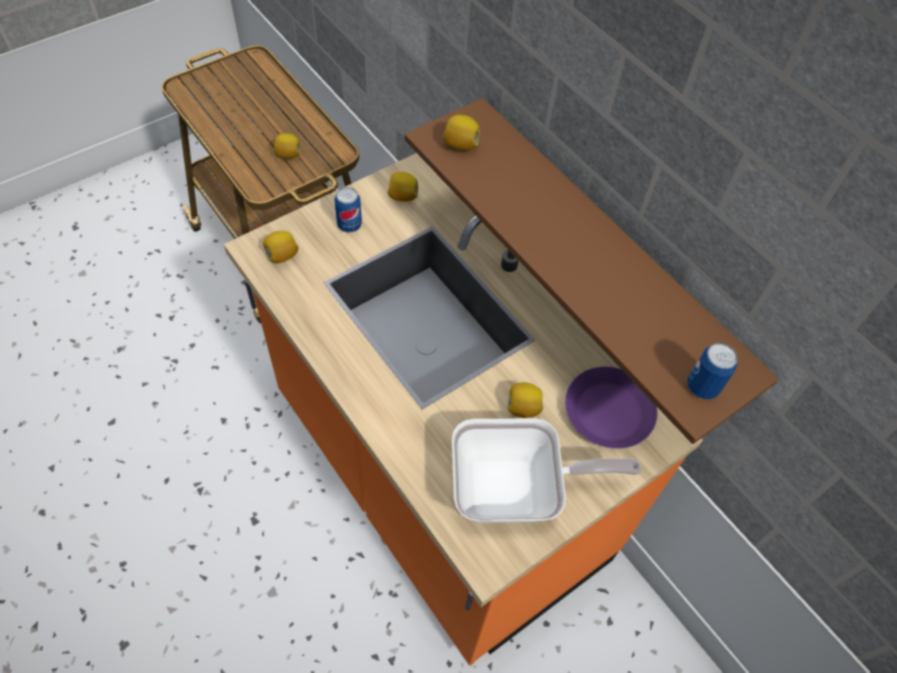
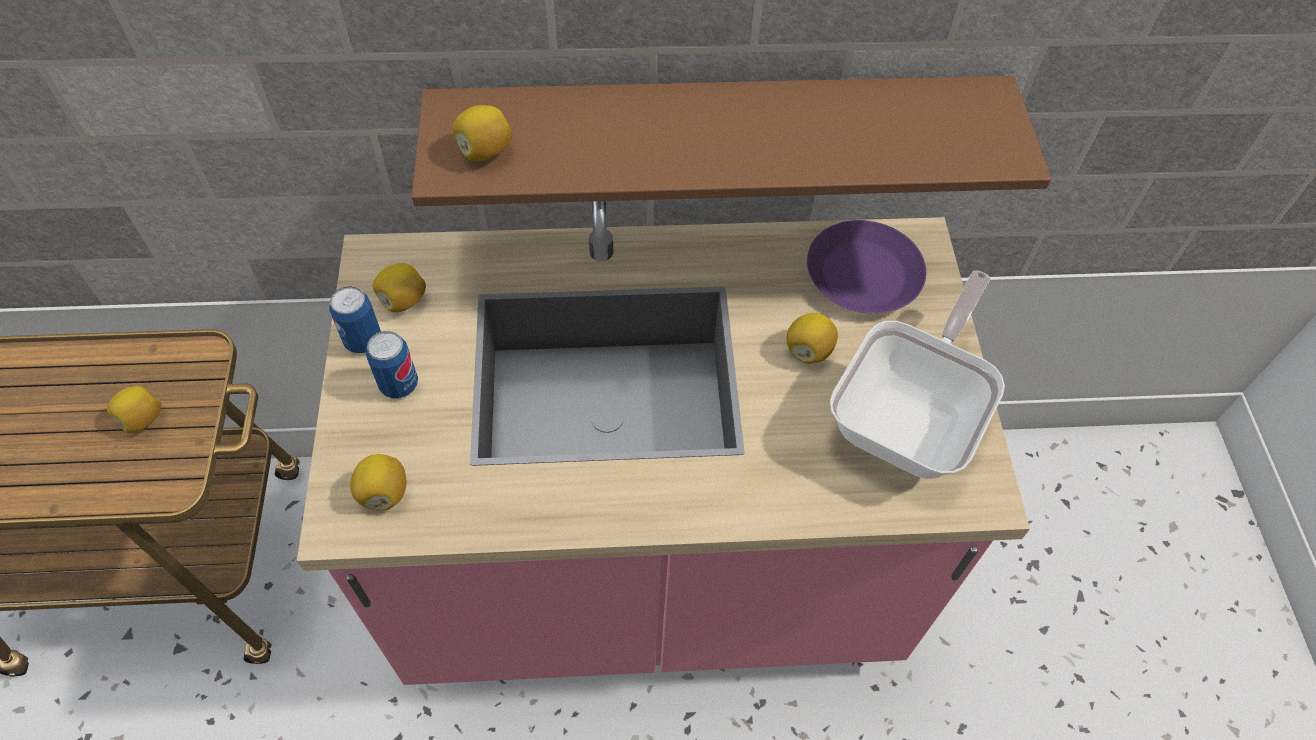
camera: 55 degrees left, 0 degrees up
(436, 480) = (650, 571): orange counter -> pink counter
(702, 387) = (991, 136): can -> can (363, 340)

